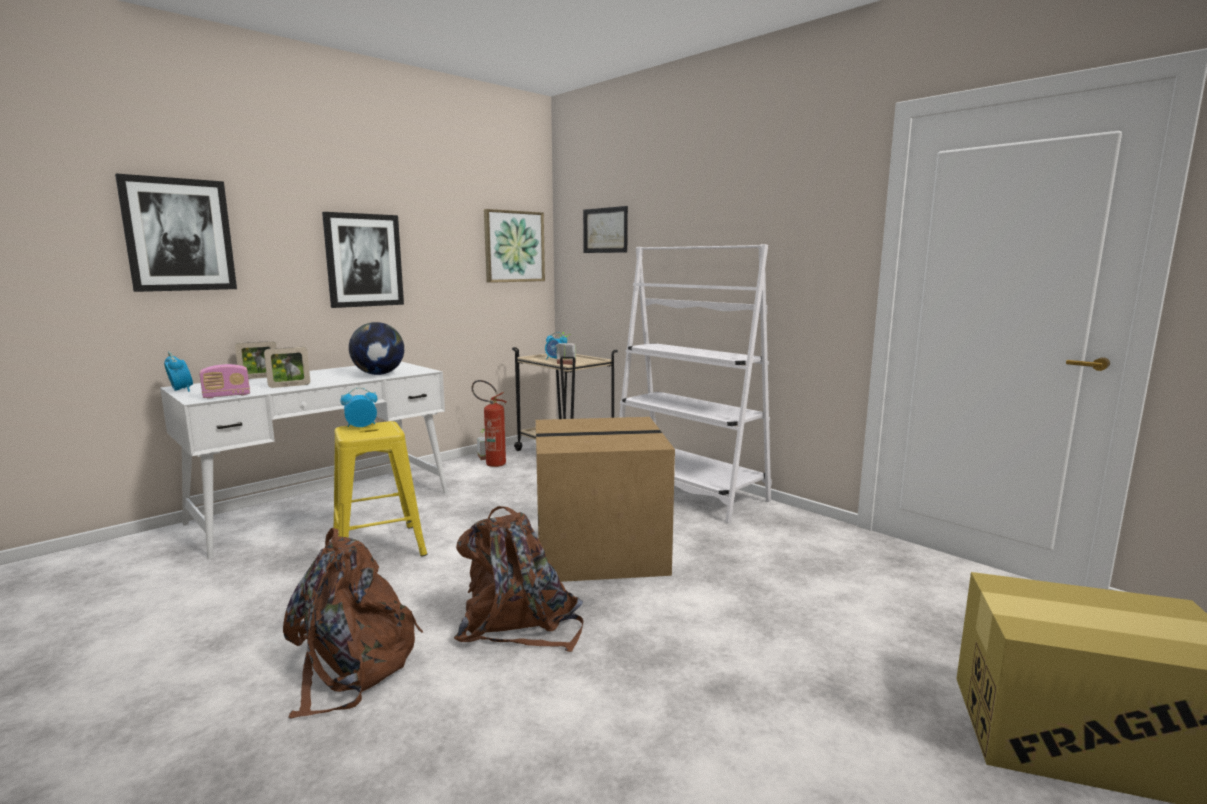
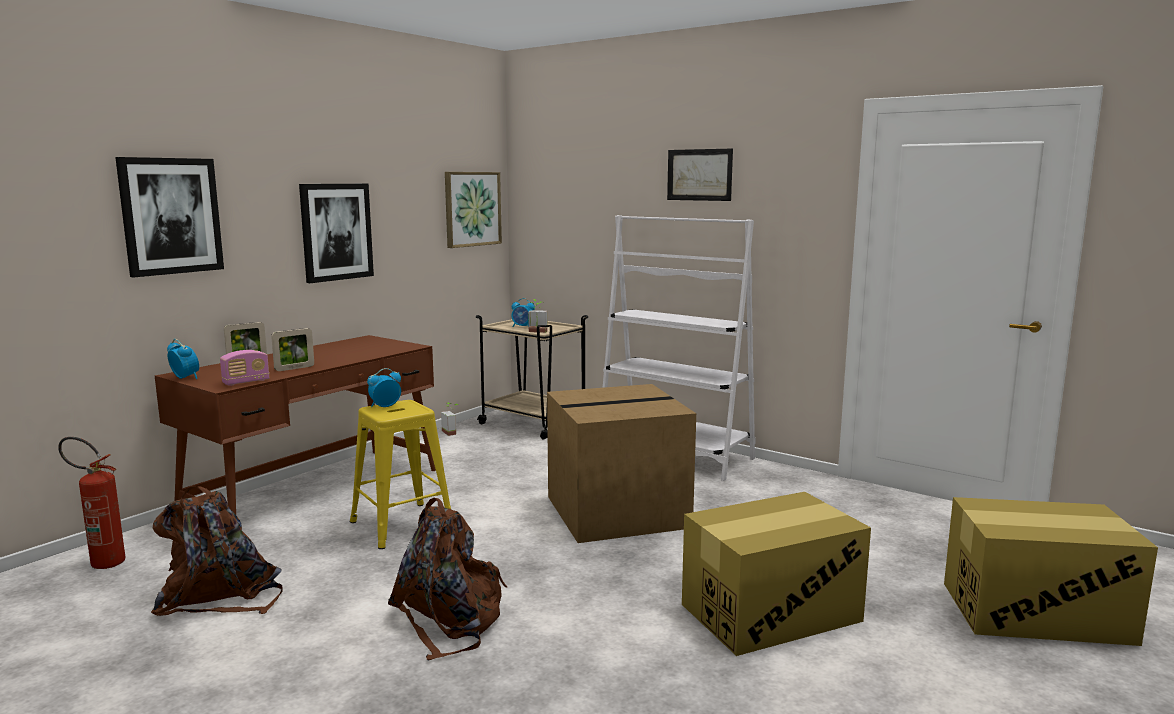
camera: 10 degrees left, 0 degrees up
(324, 507) = (315, 492): white desk -> brown desk
(379, 374) = (370, 351): globe -> none
(491, 463) = (462, 438): fire extinguisher -> fire extinguisher (101, 562)
(519, 623) = (578, 576): brown backpack -> brown backpack (220, 595)
(605, 230) = (571, 193): picture -> picture (699, 175)
(719, 697) = (771, 612): none -> cardboard box

